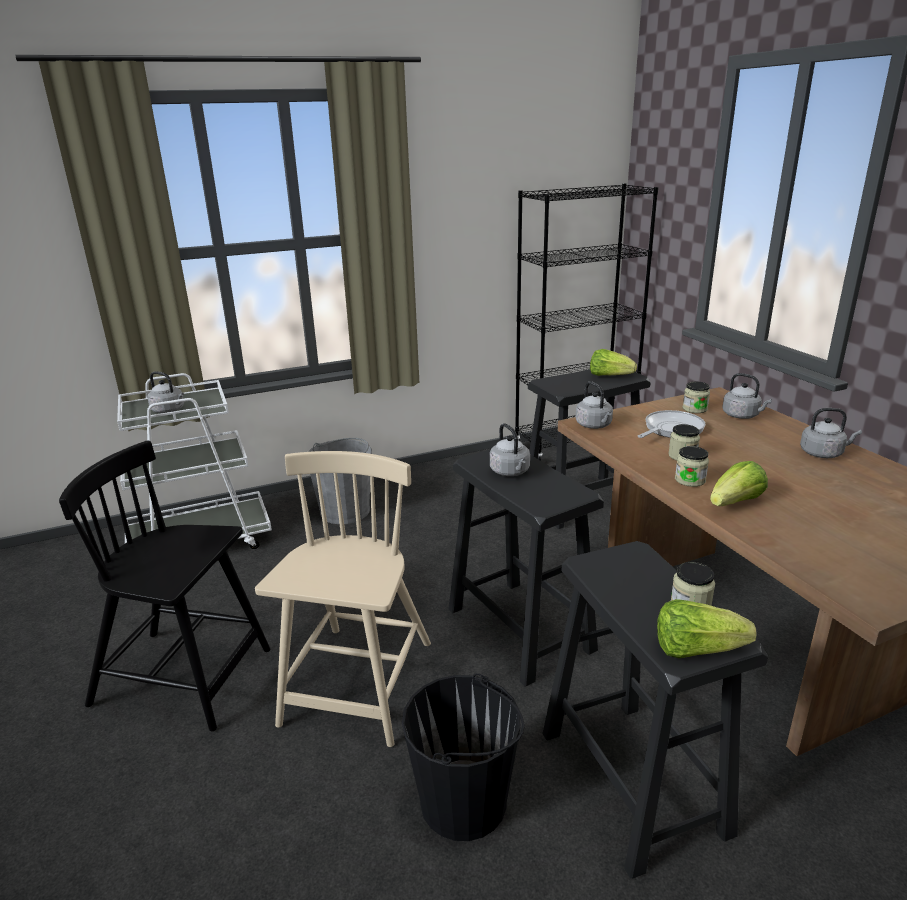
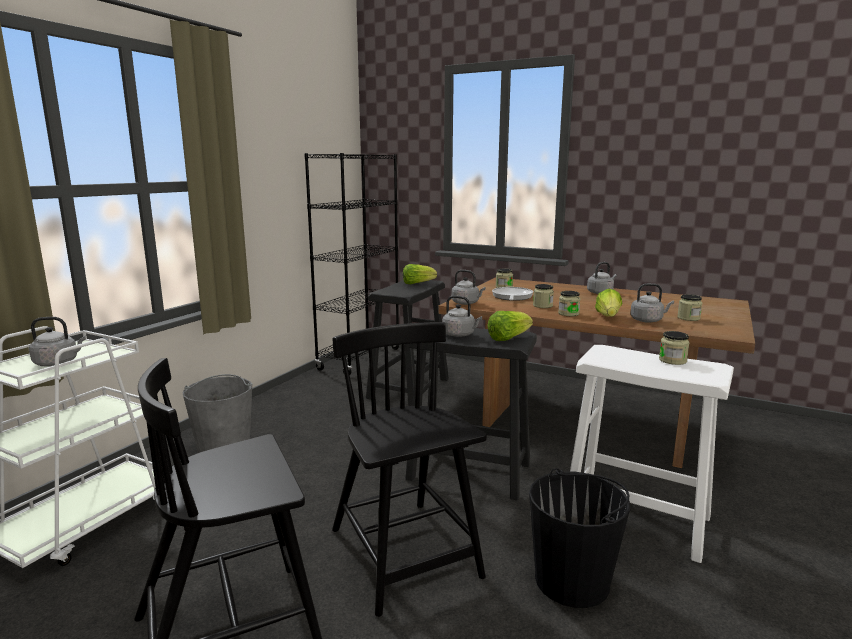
camera: 40 degrees left, 10 degrees down
(358, 685) = (405, 555): beige chair -> black chair
(631, 780) = (635, 517): black stool -> white stool
(696, 649) = (711, 374): lettuce -> lettuce (508, 338)
(742, 416) = (533, 286): grey kettle -> grey kettle (648, 320)
(866, 545) = (688, 318): none -> jar

